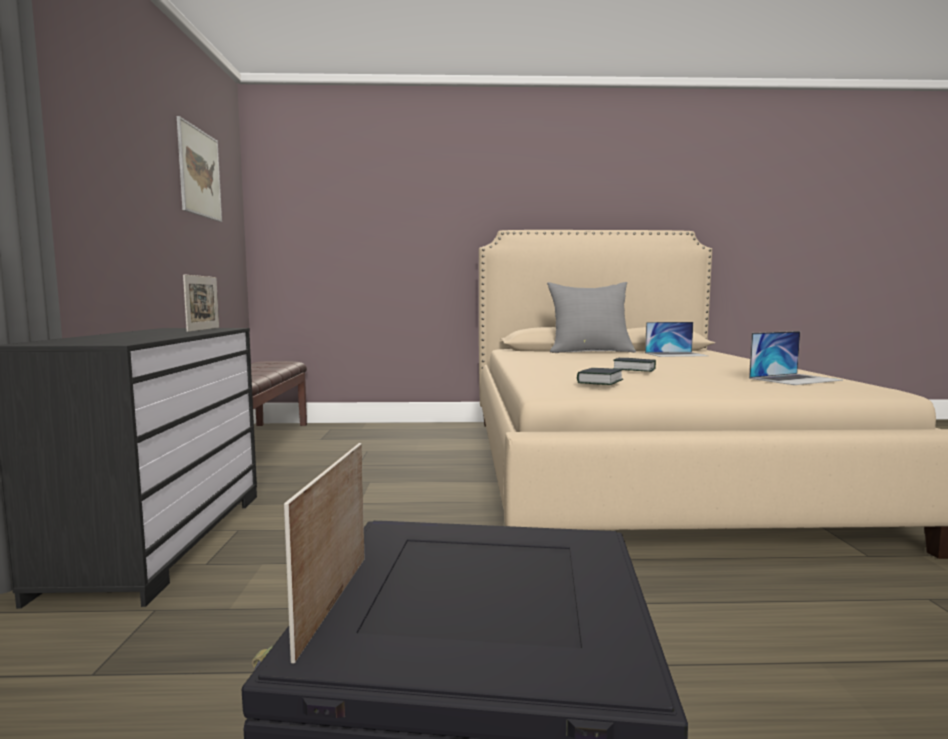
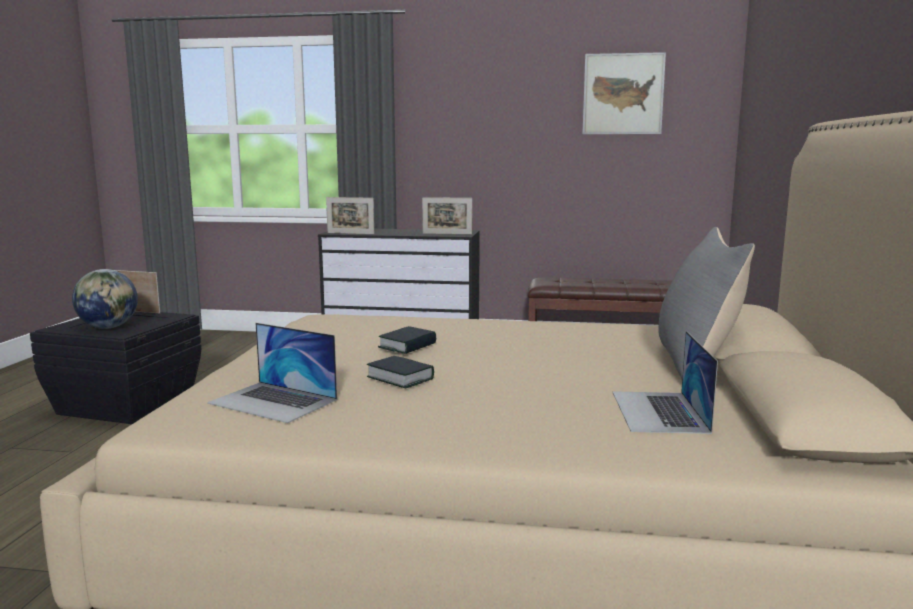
camera: 100 degrees right, 5 degrees up
(143, 340) = (350, 233): none -> picture frame
(544, 576) = (109, 327): none -> globe
(600, 382) = (326, 325): book -> book (400, 378)
(795, 379) = (273, 401): laptop -> laptop turned 45 degrees counterclockwise

